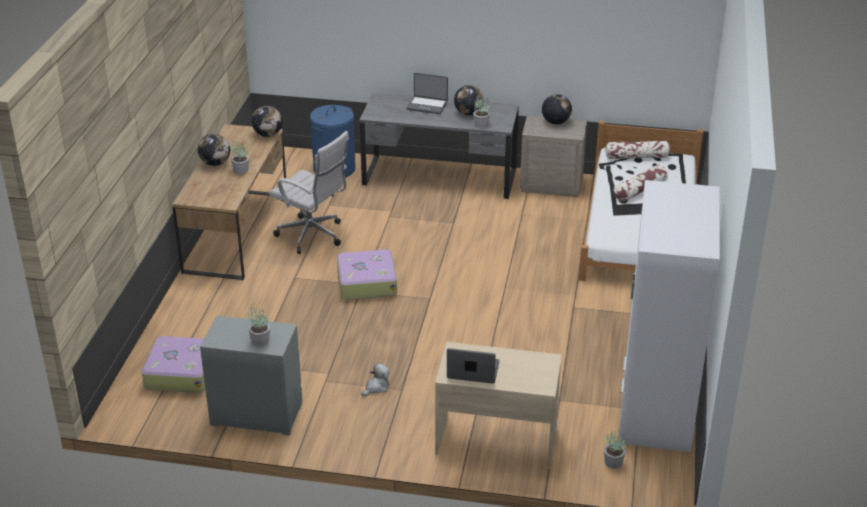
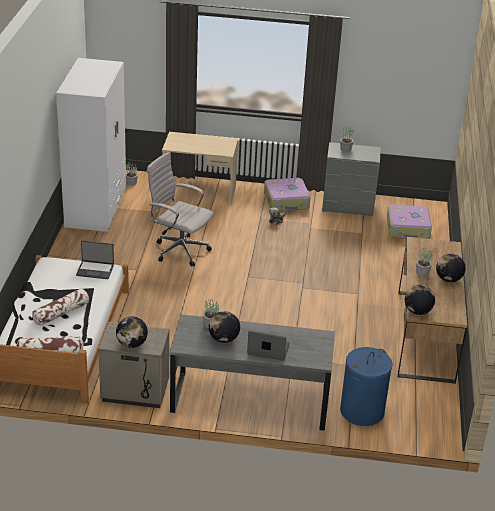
camera: 175 degrees right, 0 degrees up
(313, 236) = (356, 331): white office chair -> white office chair (179, 250)
(366, 282) = (300, 289): suitcase -> suitcase (286, 201)
(472, 371) = (216, 142): laptop -> laptop (95, 270)

